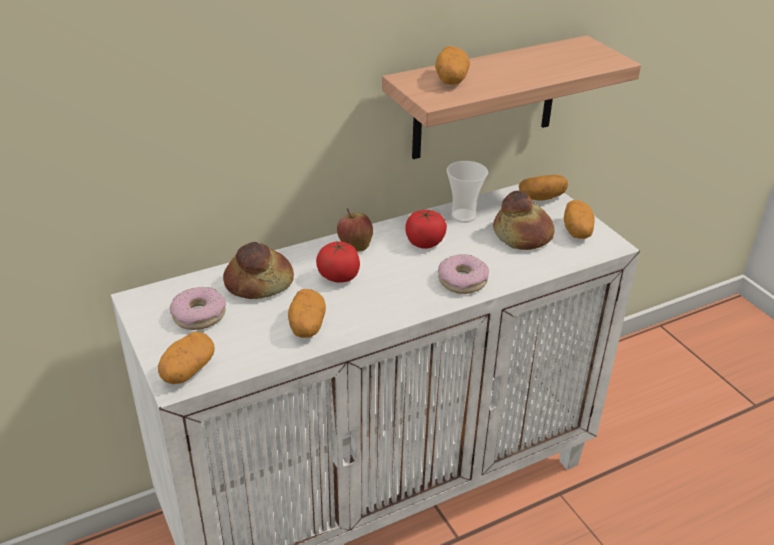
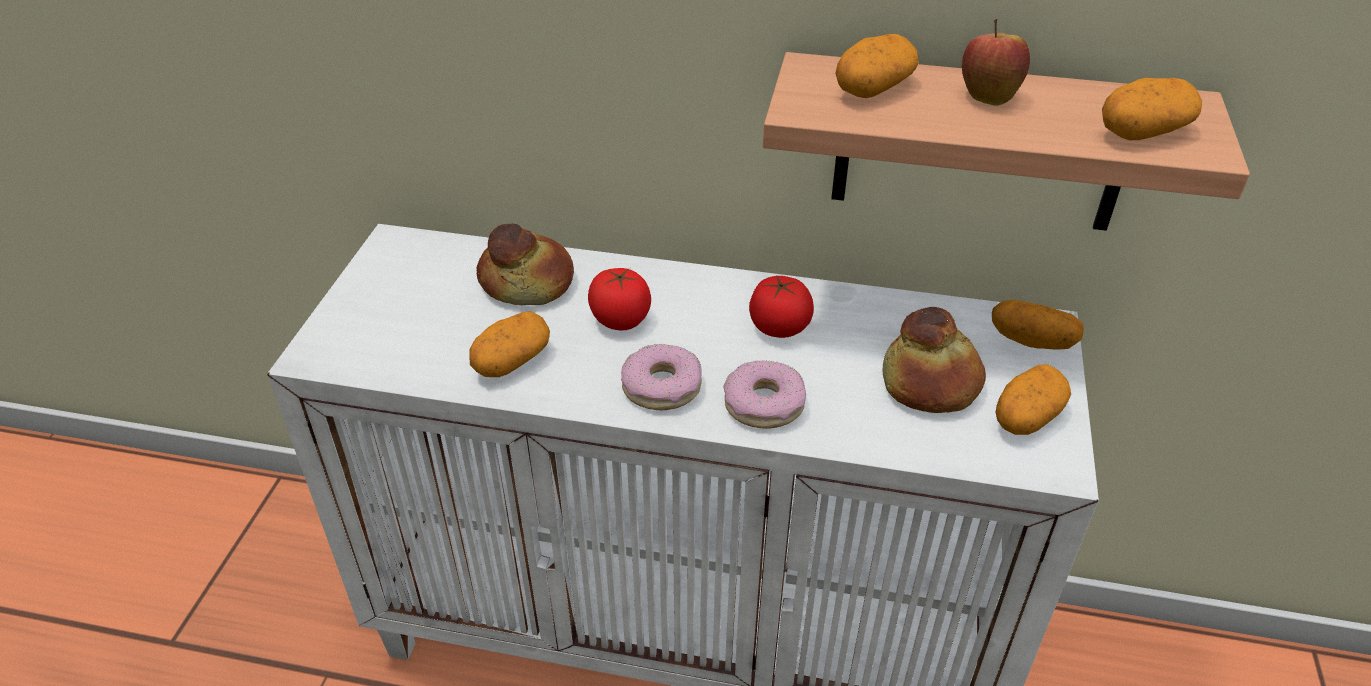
camera: 40 degrees right, 5 degrees up
(188, 370) = (338, 347): potato -> potato (1142, 132)
(199, 315) = (424, 289): donut -> donut (662, 387)
(355, 246) = (687, 289): apple -> apple (988, 96)
(463, 216) = (878, 315): cup -> none

